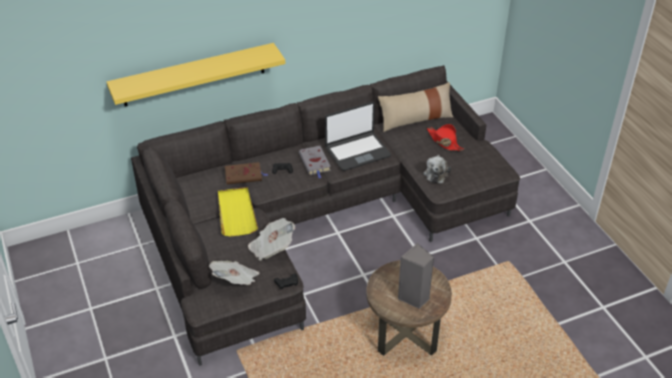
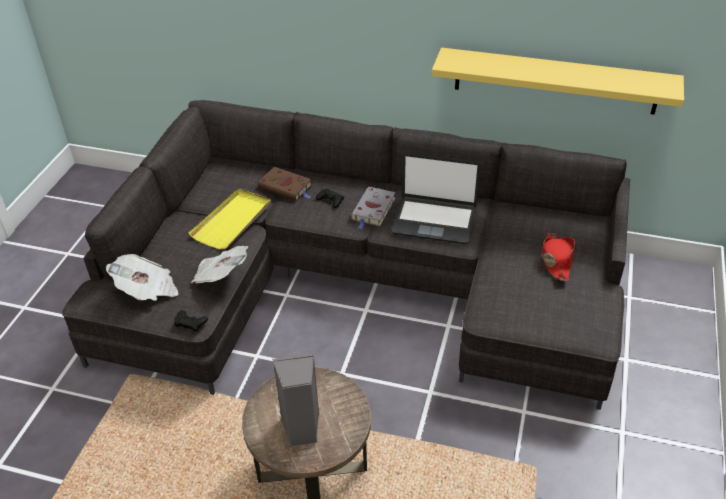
camera: 40 degrees right, 0 degrees up
(194, 75) = (272, 41): yellow shelf -> yellow shelf (555, 81)
(415, 119) = (548, 217): beige pillow -> none
(436, 173) = (502, 293): plush toy -> none

